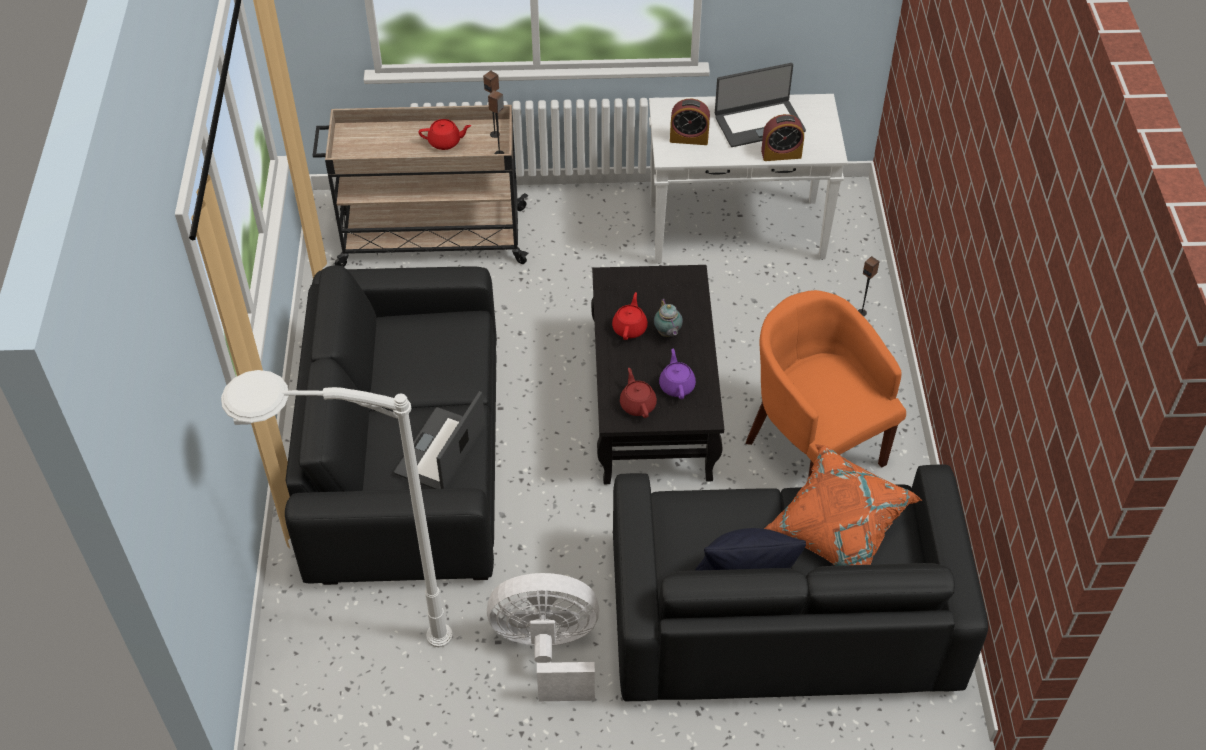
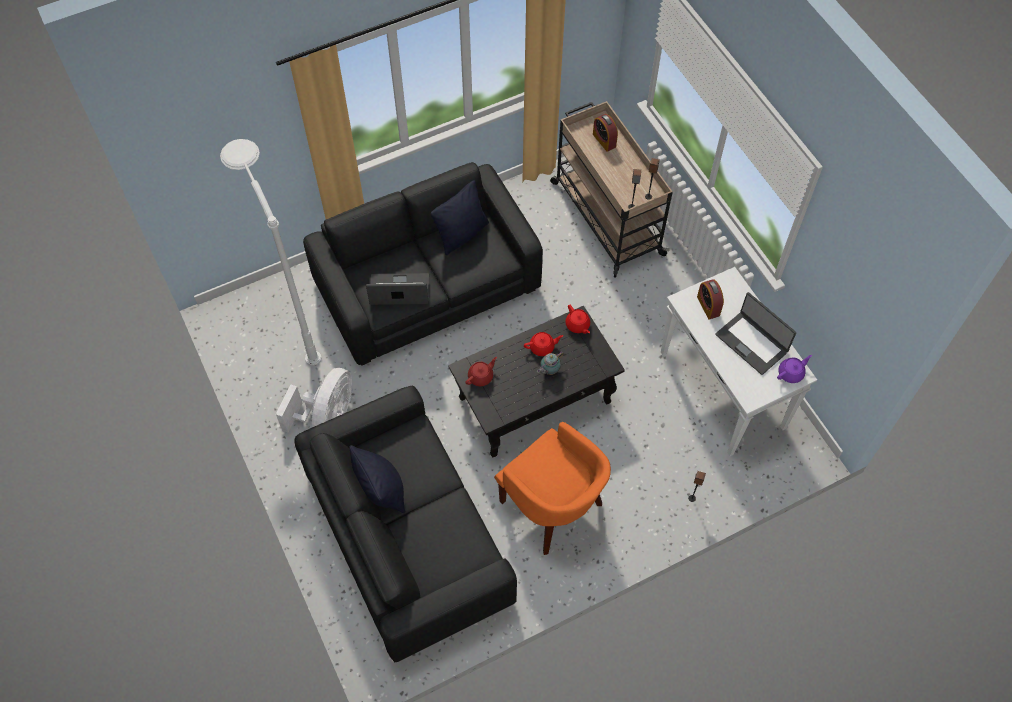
camera: 65 degrees right, 10 degrees up
(394, 352) = (462, 234): none -> black pillow
(445, 142) = (624, 174): red teapot -> red teapot (577, 325)
(548, 651) = (327, 417): white fan -> white fan turned 45 degrees clockwise
(677, 385) = (508, 393): purple teapot -> purple teapot (791, 373)
(781, 154) = (728, 368): alarm clock -> alarm clock (604, 140)
(813, 446) = (553, 508): orange armchair -> orange armchair turned 105 degrees clockwise
(836, 530) = (443, 530): orange pillow -> none

